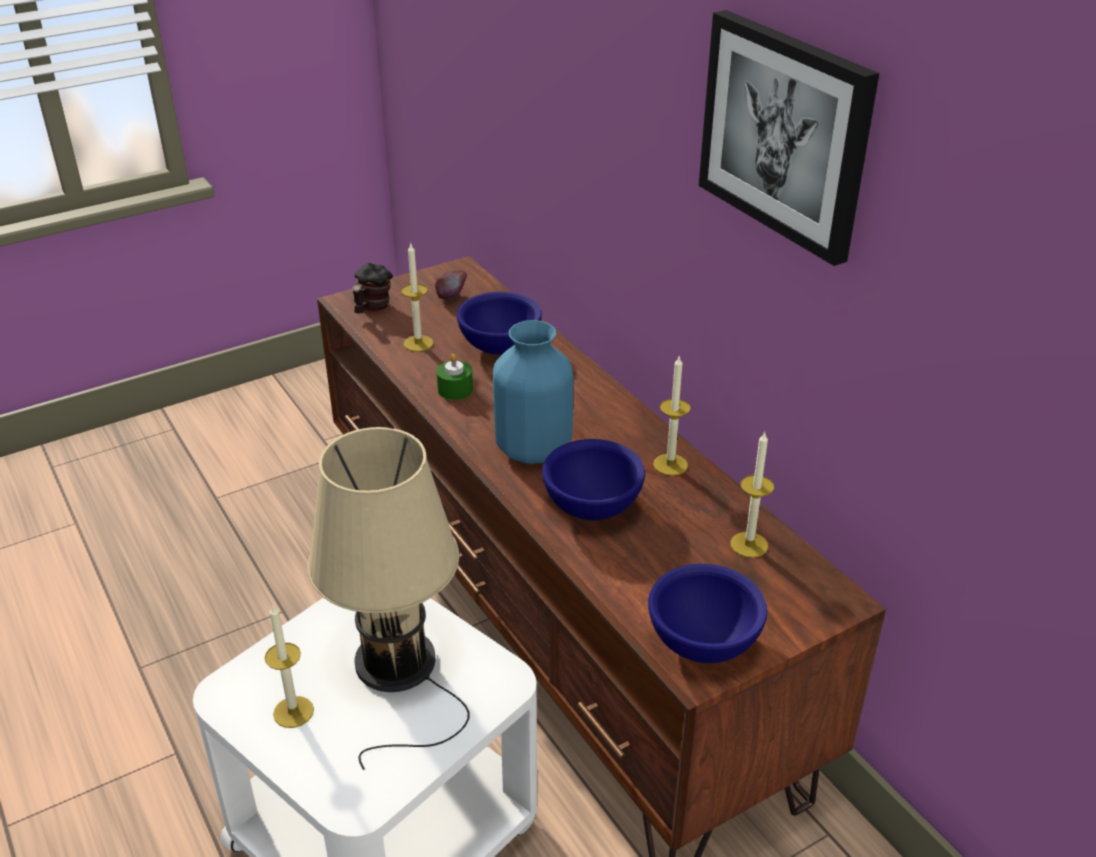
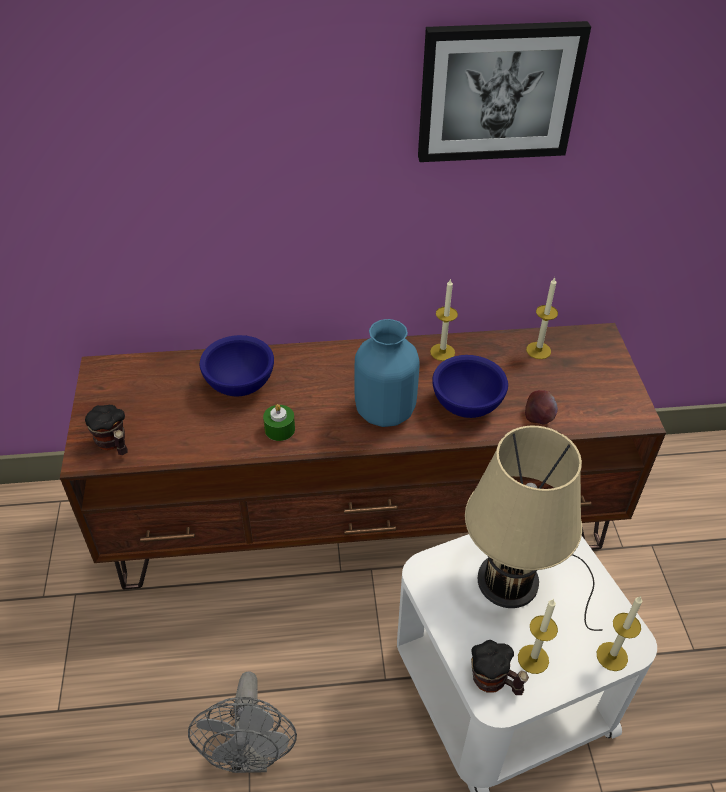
camera: 65 degrees left, 10 degrees up
(217, 639) = (252, 754): none -> grey fan
(250, 685) = (494, 681): none -> mug
(418, 343) = (195, 430): candle -> candle (612, 656)
(452, 297) = (141, 388): apple -> apple (539, 417)
(702, 642) = (614, 404): blue bowl -> none

